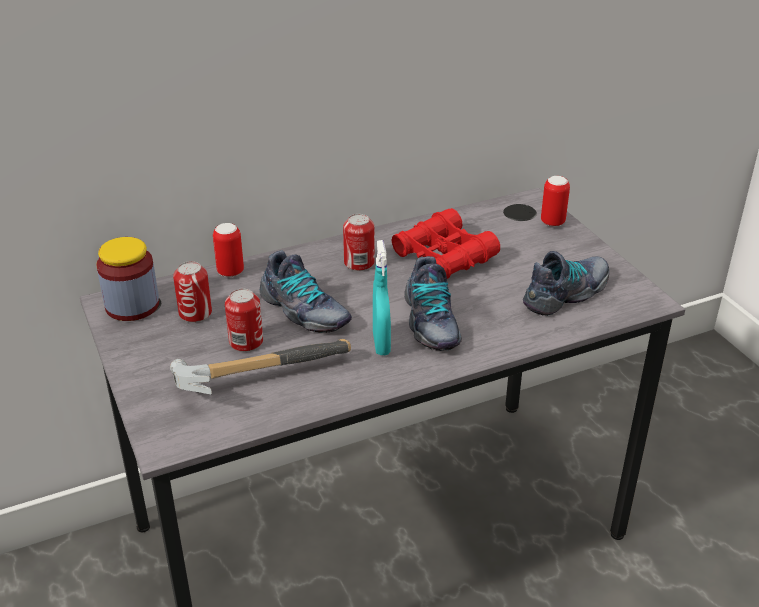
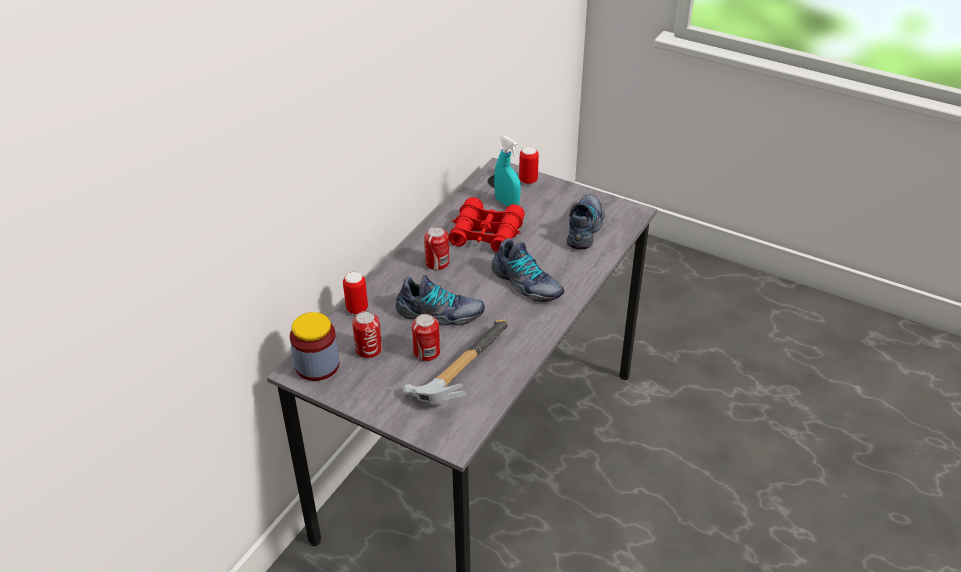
camera: 35 degrees left, 5 degrees up
(381, 344) = (512, 312): turquoise spray bottle -> turquoise spray bottle (507, 203)

